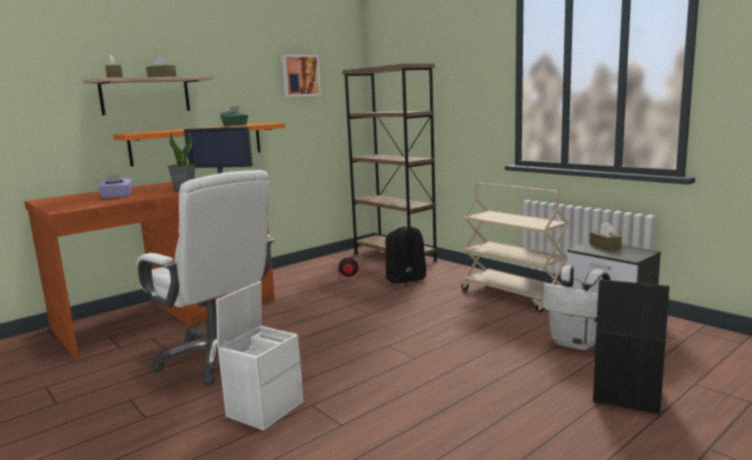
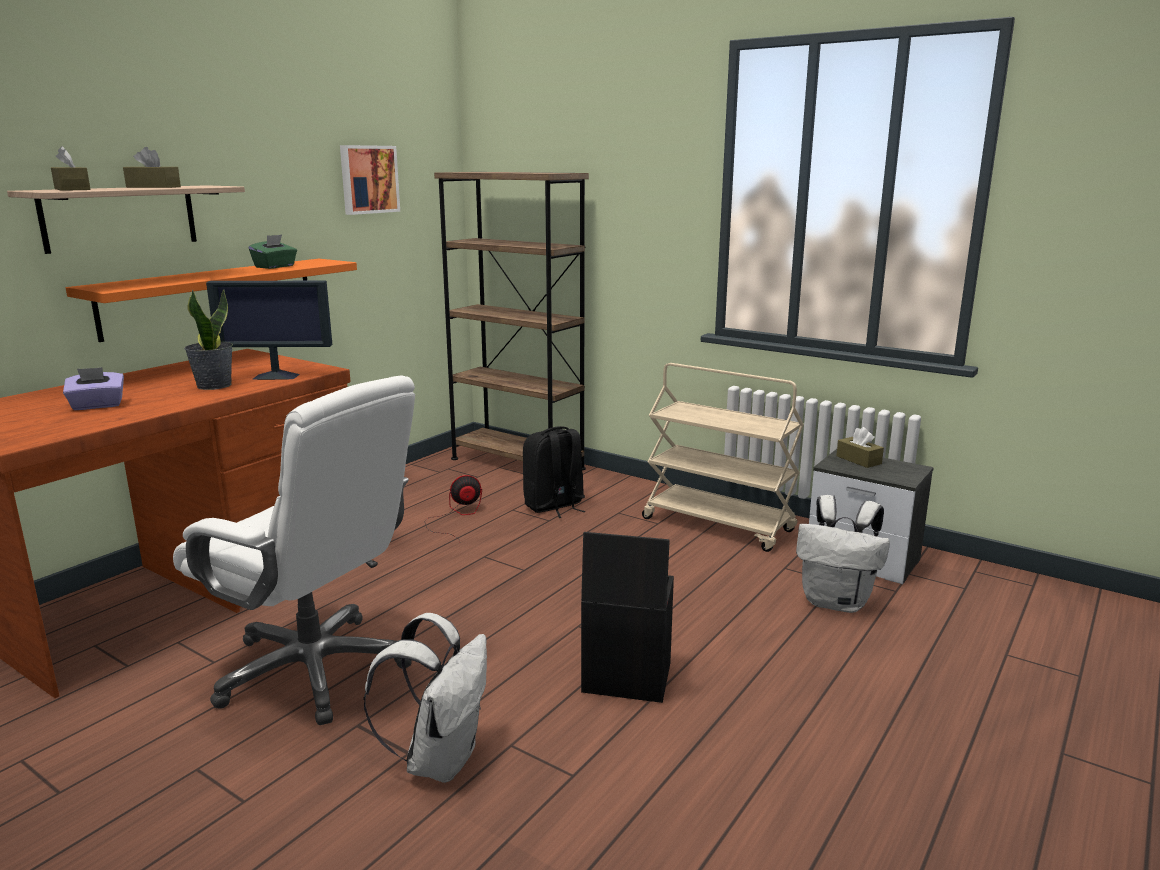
camera: 15 degrees left, 5 degrees up
(265, 408) = (440, 758): white storage box -> white backpack
(625, 395) = (932, 681): black storage box -> black storage box (624, 678)

